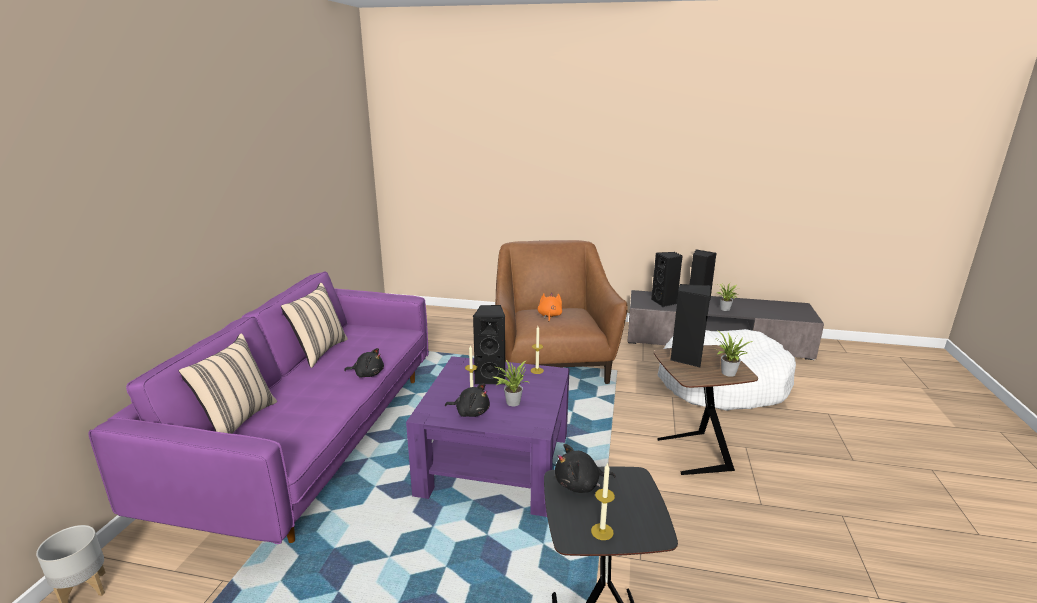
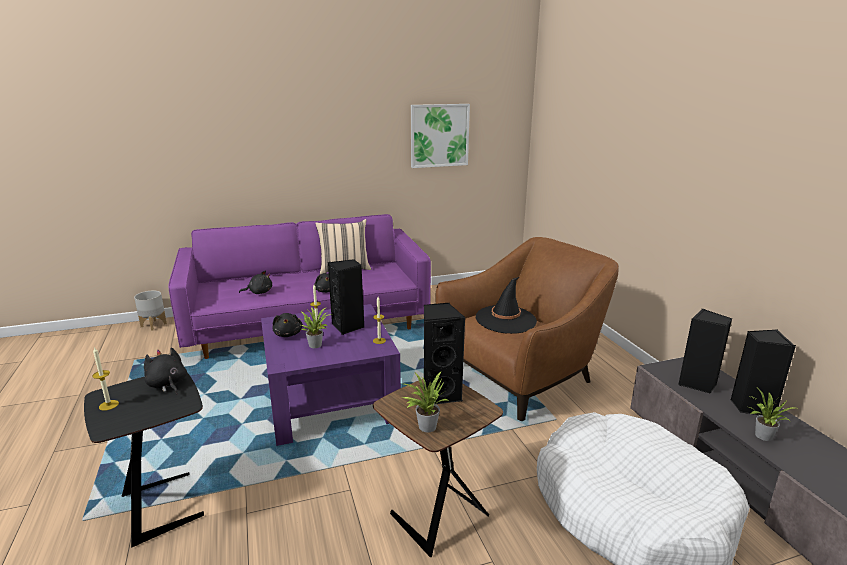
camera: 60 degrees right, 0 degrees up
(237, 420) = (243, 280): beige pillow -> none
(304, 416) = (259, 292): none -> black plush toy
(321, 169) = (439, 135): none -> picture
(549, 316) = (505, 319): orange plush toy -> black hat

